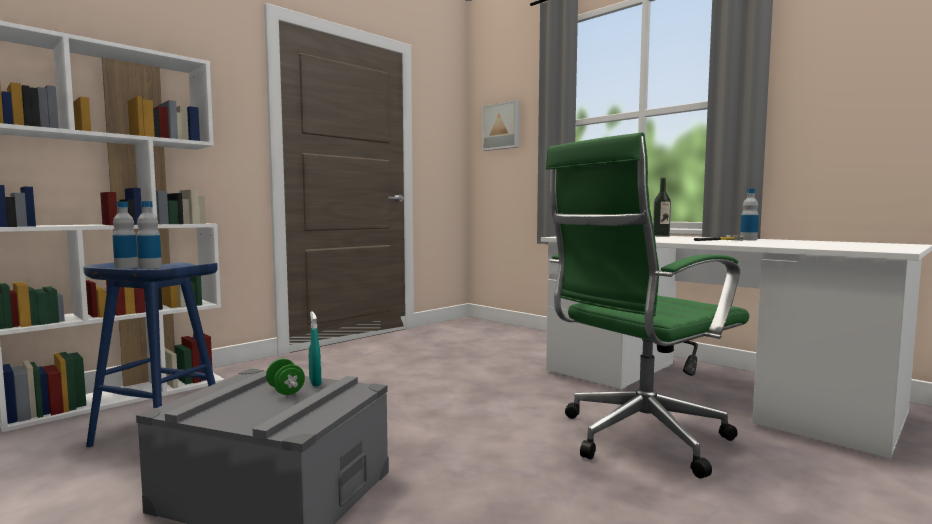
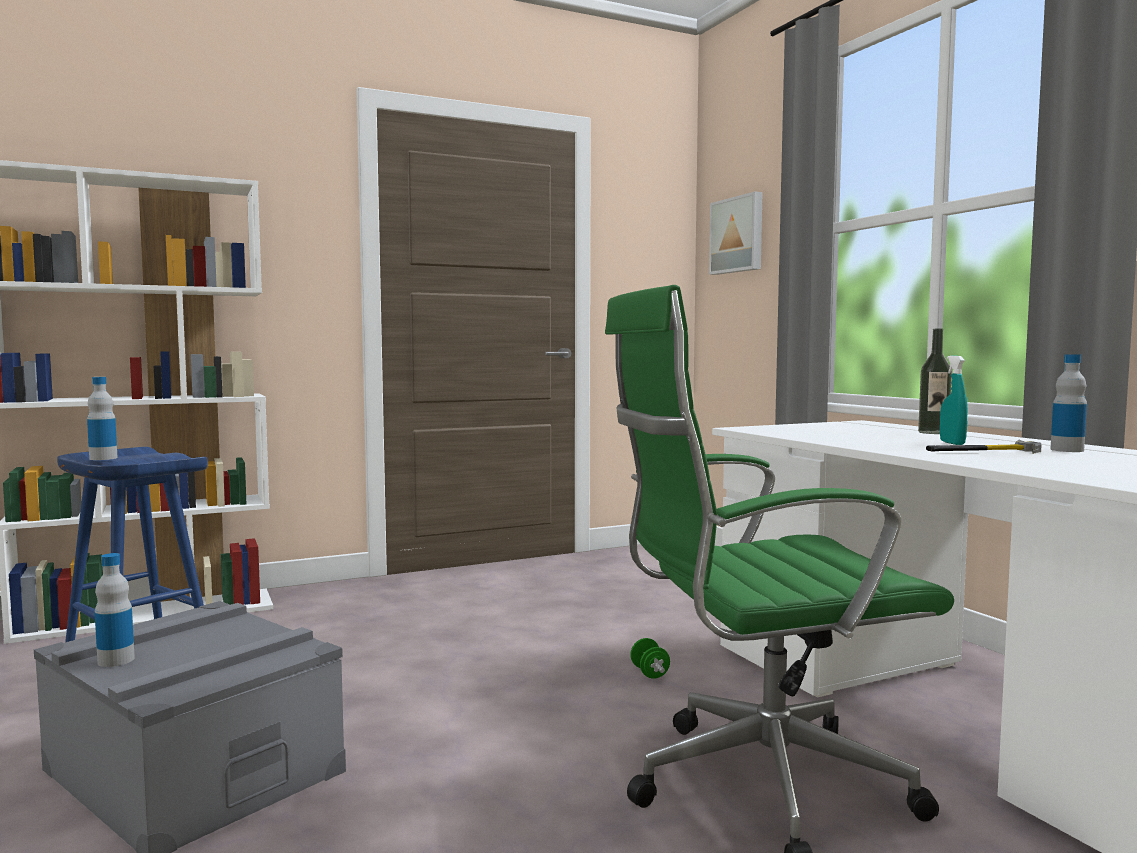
camera: 20 degrees right, 0 degrees up
(150, 267) = (122, 461): bottle -> bottle (116, 660)
(285, 391) = (216, 639): green dumbbell -> green dumbbell (649, 673)
(315, 382) = (263, 632): turquoise spray bottle -> turquoise spray bottle (952, 443)

